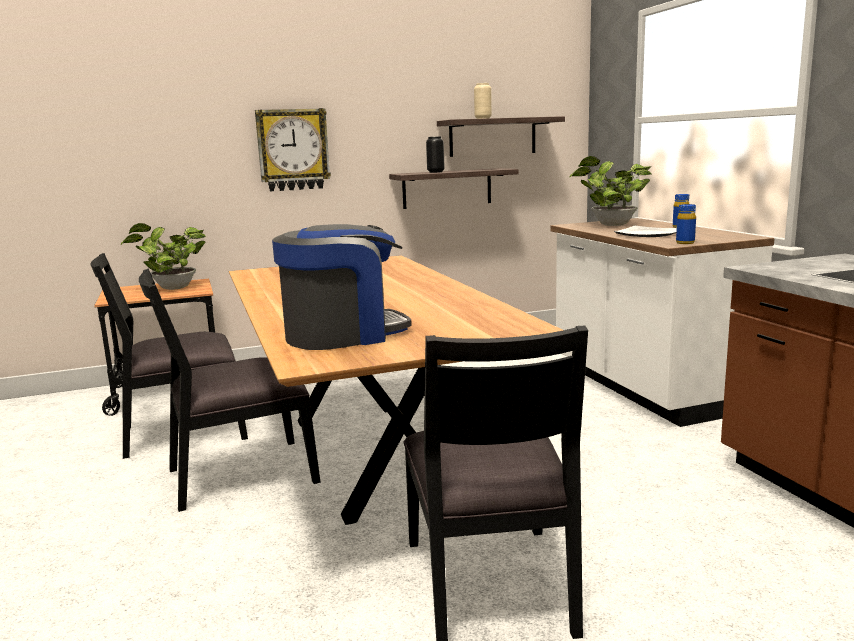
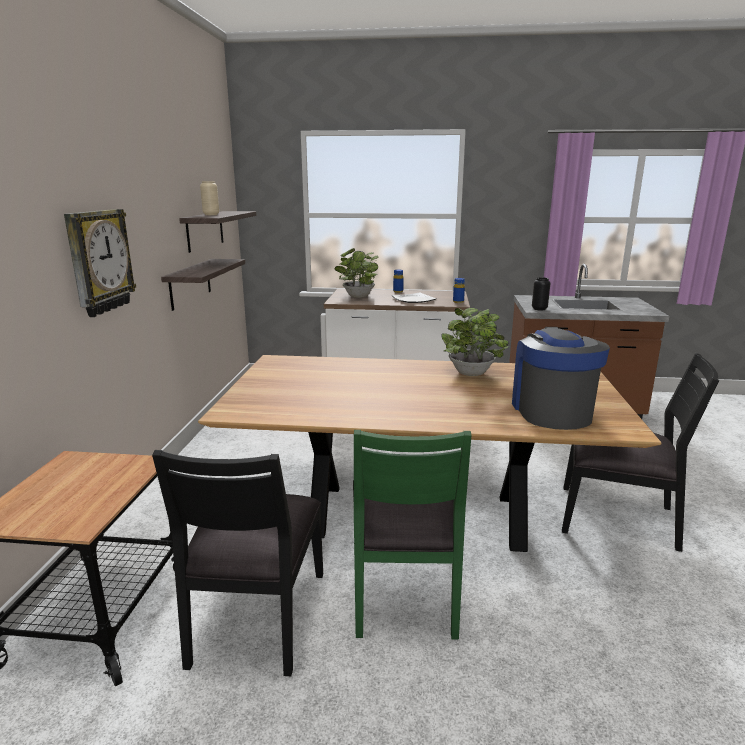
camera: 65 degrees left, 5 degrees up
(171, 288) = (83, 478): potted plant -> potted plant (472, 374)
(241, 474) = (404, 589): black chair -> green chair
(435, 172) = (204, 270): black vase -> black vase (539, 309)

